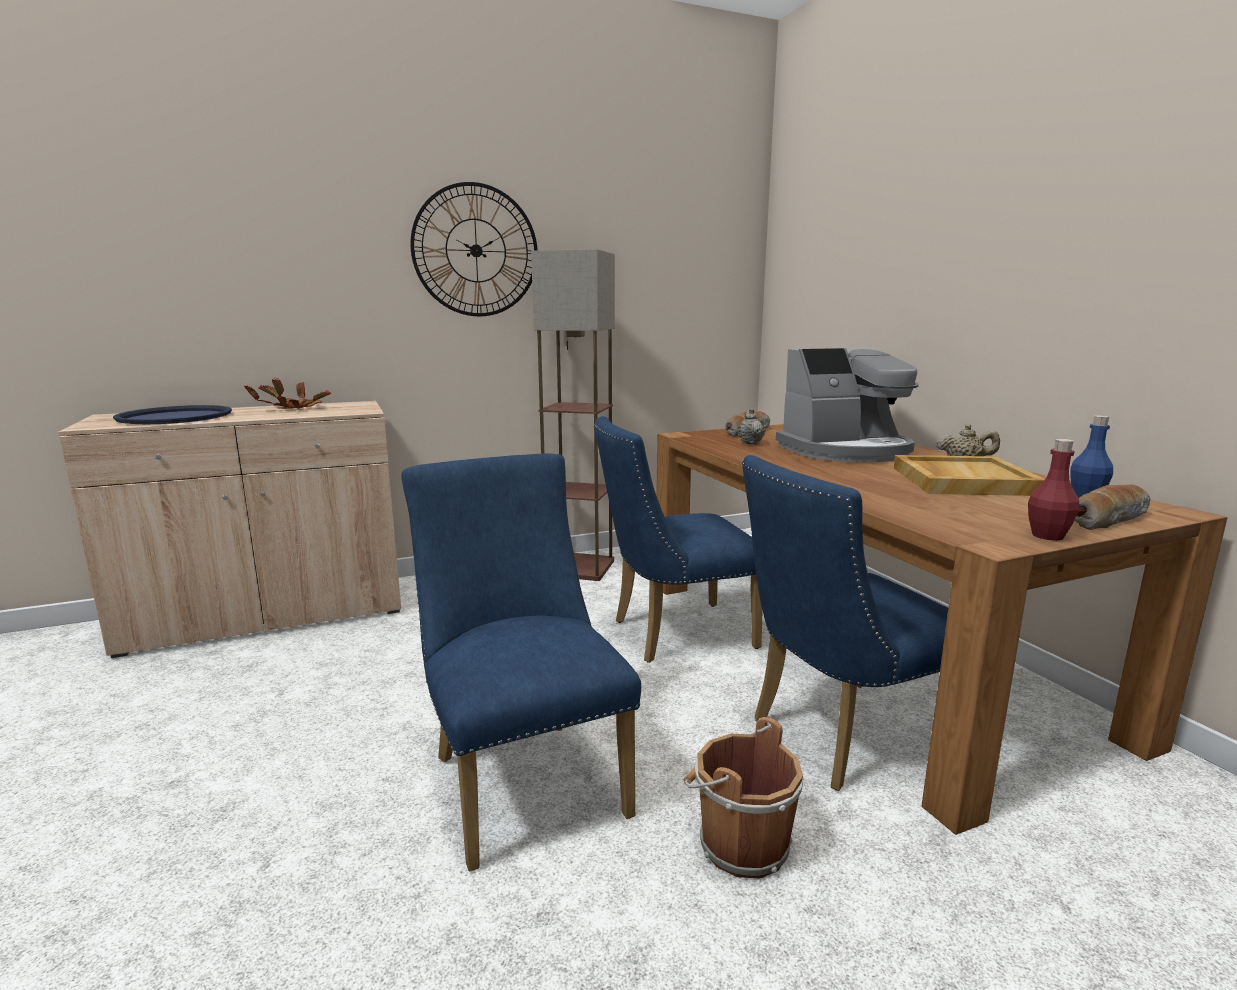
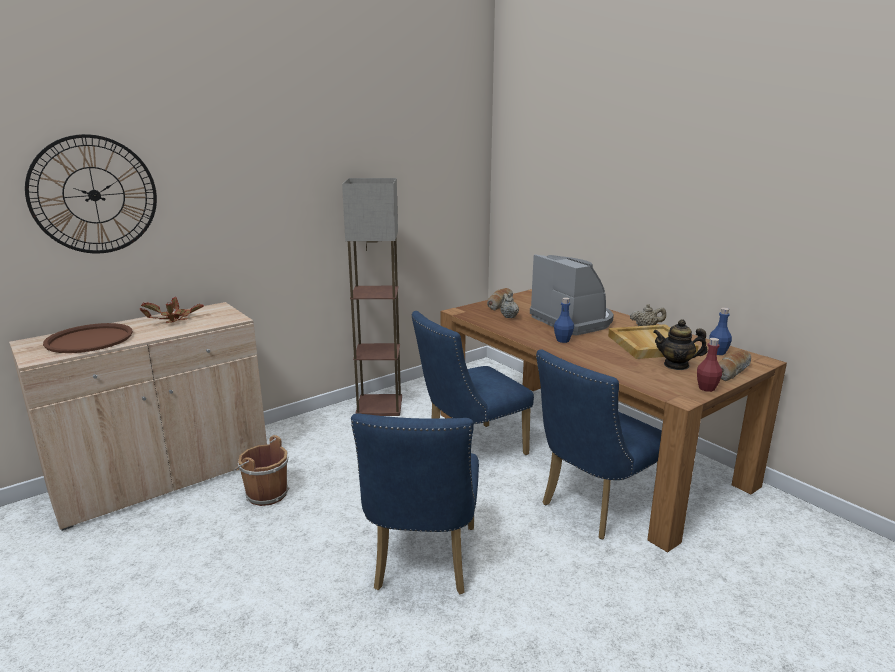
camera: 15 degrees left, 5 degrees up
(175, 417) = (89, 339): blue tray -> brown tray
(476, 250) = (293, 180): wall clock -> wall clock (94, 195)
(523, 777) = (422, 563): blue chair -> blue chair turned 135 degrees counterclockwise
(739, 844) = (561, 578): brown bucket -> brown bucket (265, 494)
(815, 468) = (563, 340): none -> blue bottle
(846, 451) = (573, 320): coffee machine -> coffee machine turned 90 degrees counterclockwise
(999, 505) = (676, 365): none -> teapot

